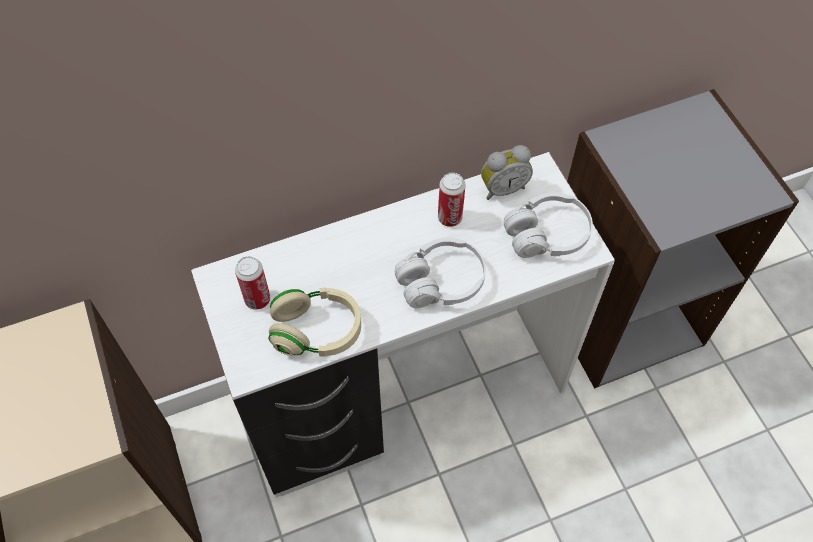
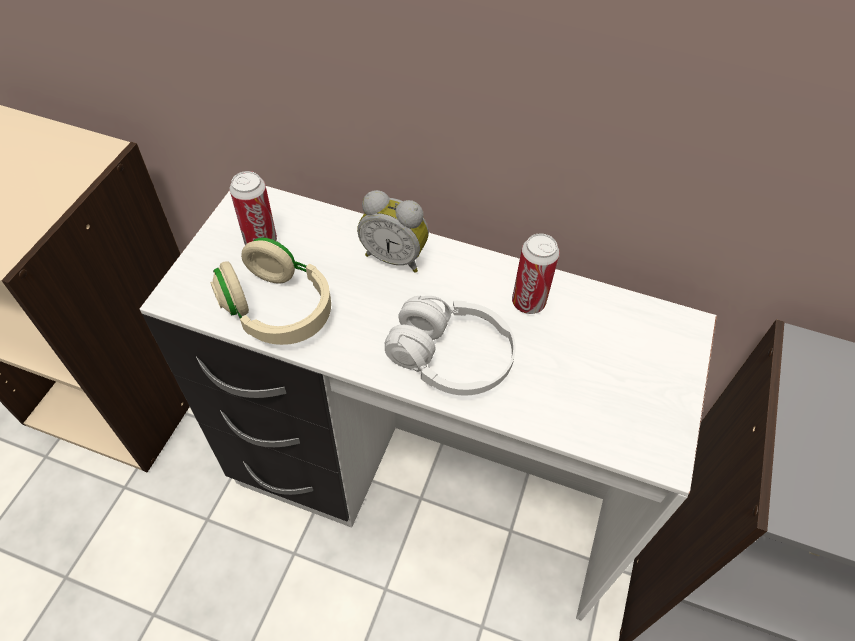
camera: 40 degrees right, 5 degrees down
(502, 188) = (620, 314): alarm clock -> alarm clock (395, 256)
(547, 235) = (625, 399): white headphones -> none

